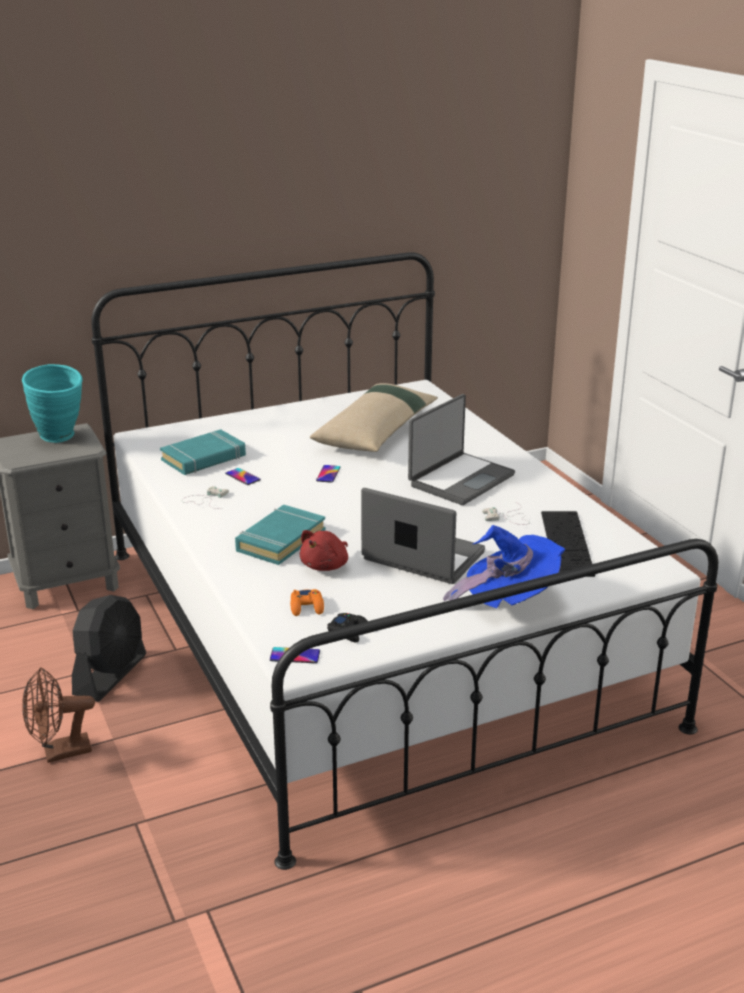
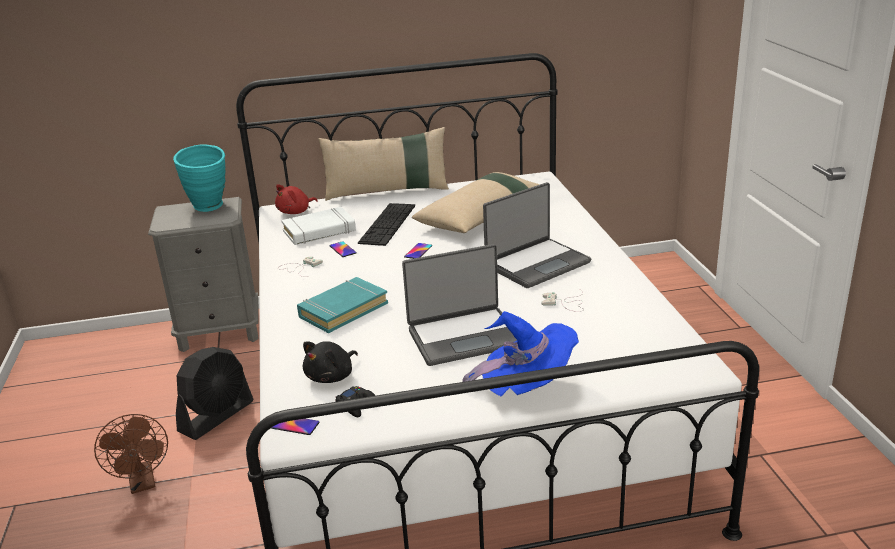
camera: 15 degrees right, 0 degrees up
(59, 753) = (143, 483): brown fan -> brown fan turned 105 degrees counterclockwise
(204, 458) = (319, 231): turquoise book -> white book
(257, 409) = (387, 191): none -> beige pillow
(307, 607) = (332, 376): orange game controller -> black plush toy
(326, 565) = (370, 337): red plush toy -> red plush toy (295, 212)
(422, 557) = (464, 336): laptop -> laptop turned 120 degrees clockwise
(566, 543) = (613, 333): keyboard -> keyboard (387, 224)

